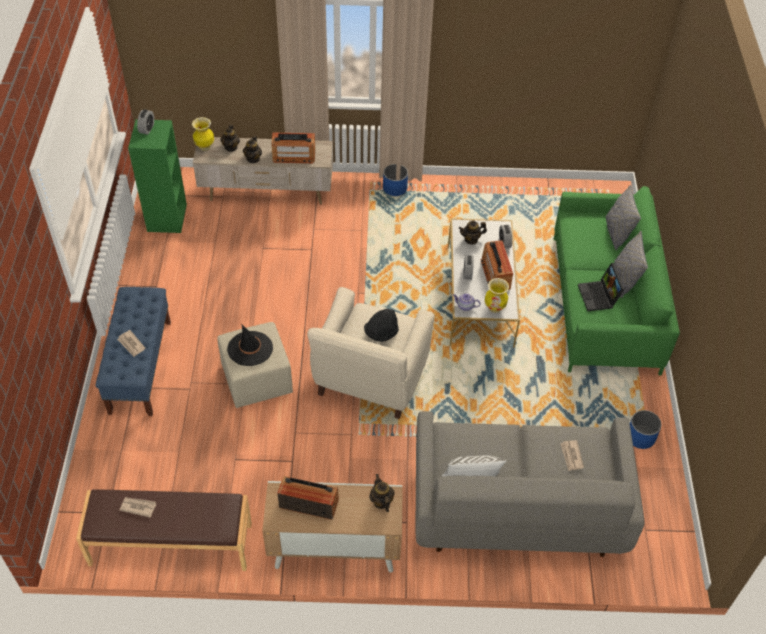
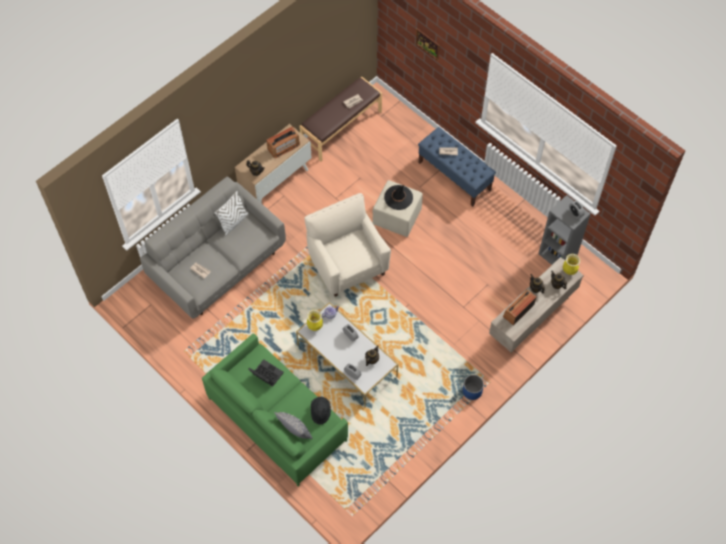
camera: 135 degrees right, 10 degrees up
(21, 342) = (428, 44): none -> picture
(166, 217) = (558, 255): green bookcase -> grey bookcase
(381, 333) = (347, 253): black hat -> black hat (320, 412)
(495, 274) = (336, 348): radio -> none
(624, 280) = (262, 400): grey pillow -> none
(640, 437) = (190, 350): blue planter -> none

